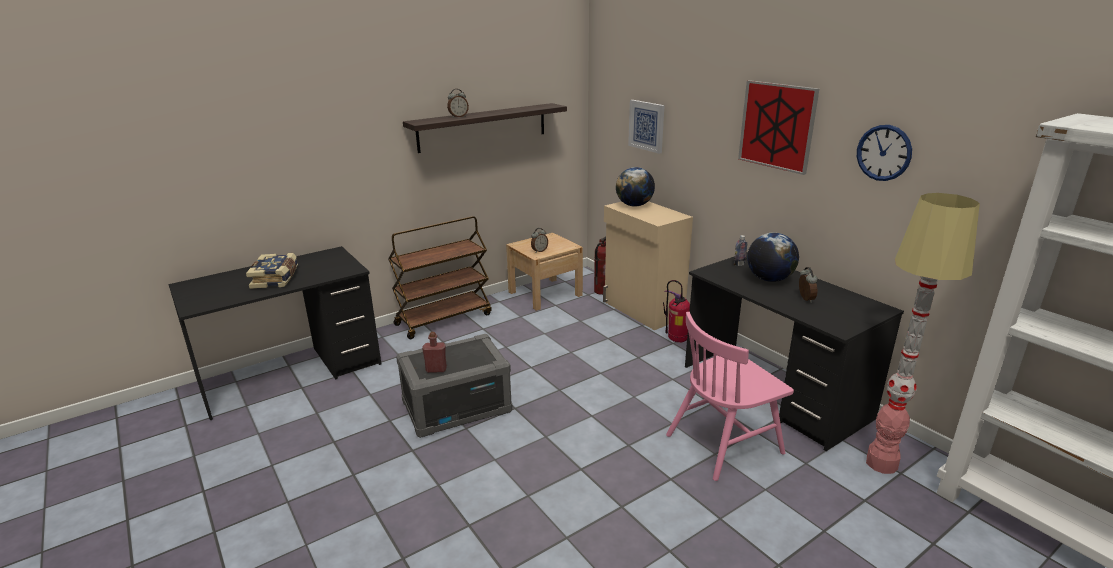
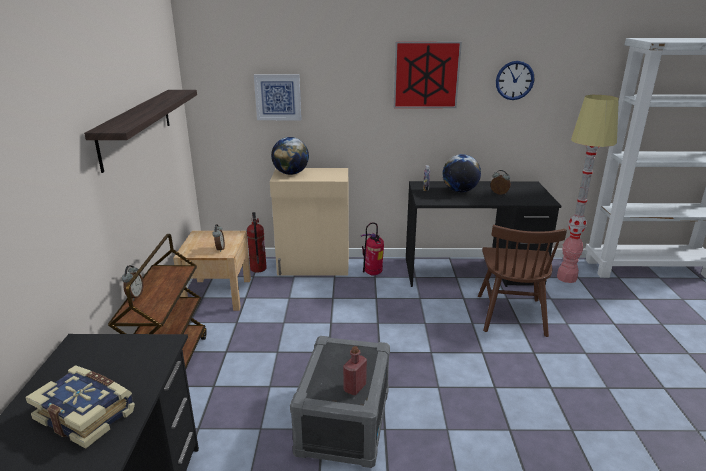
camera: 55 degrees left, 0 degrees up
(458, 117) = (134, 115): alarm clock -> alarm clock (135, 296)
(724, 443) = (511, 315): pink chair -> brown chair

